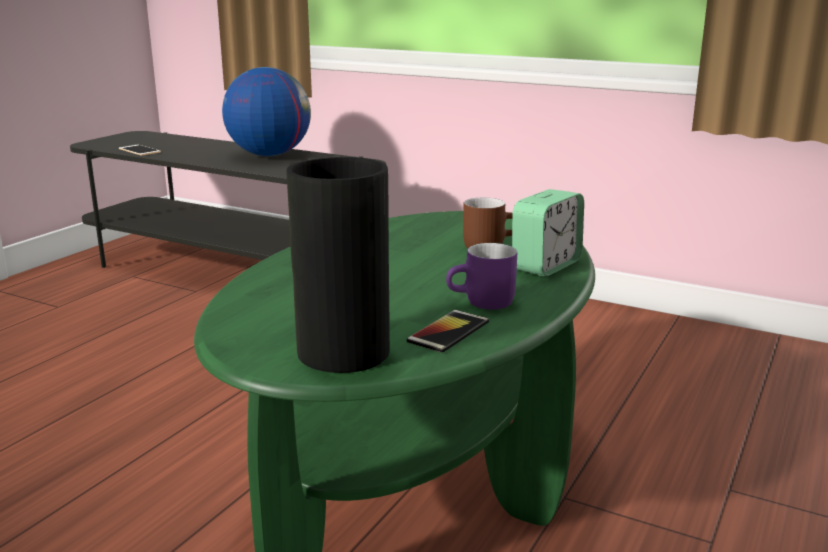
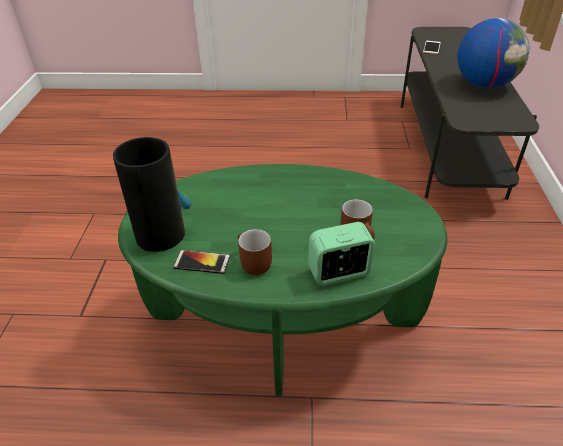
camera: 65 degrees right, 20 degrees up
(483, 303) = (251, 263): purple mug -> brown mug
(546, 266) = (339, 273): alarm clock -> alarm clock turned 150 degrees clockwise

